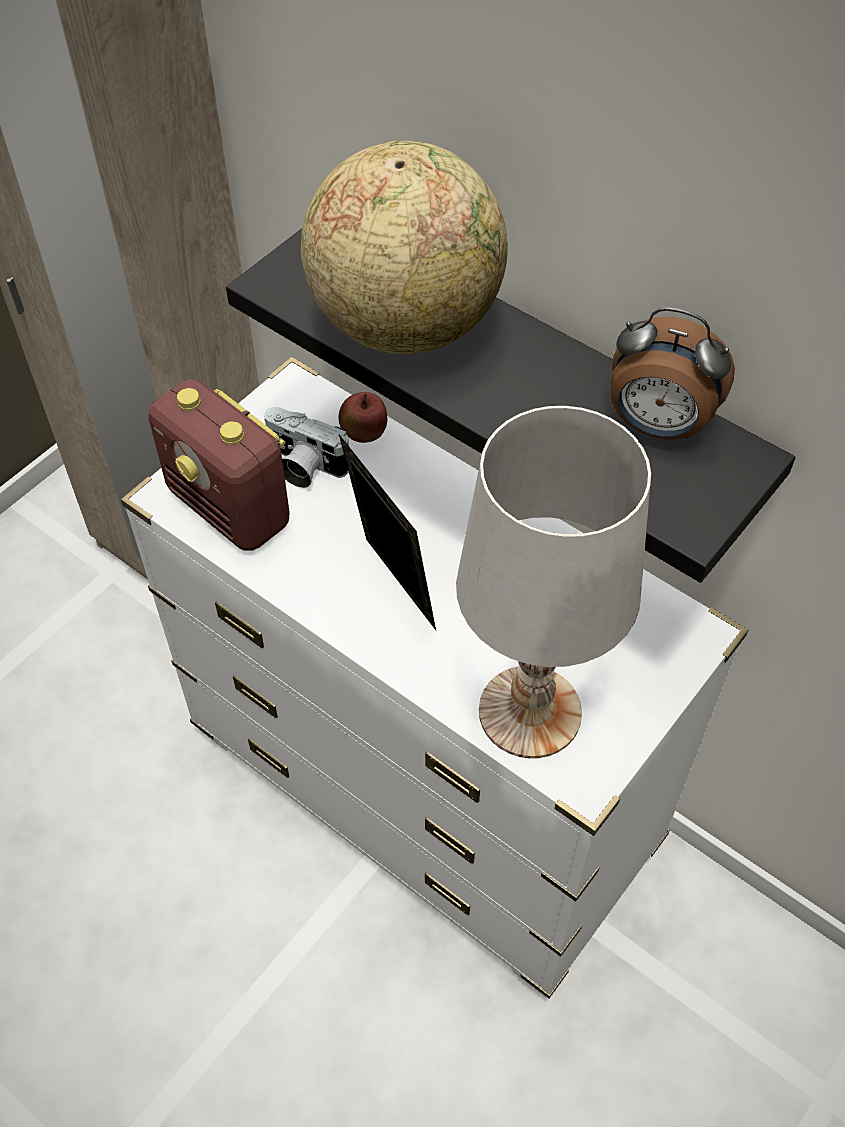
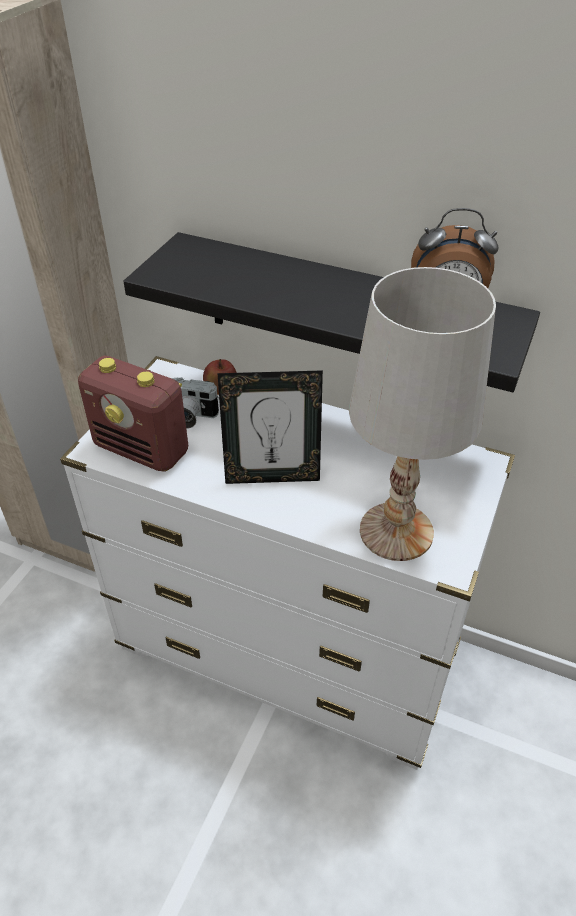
camera: 15 degrees left, 10 degrees down
(391, 588) = (272, 476): picture frame -> picture frame turned 135 degrees clockwise
(406, 324) = (256, 282): globe -> none

